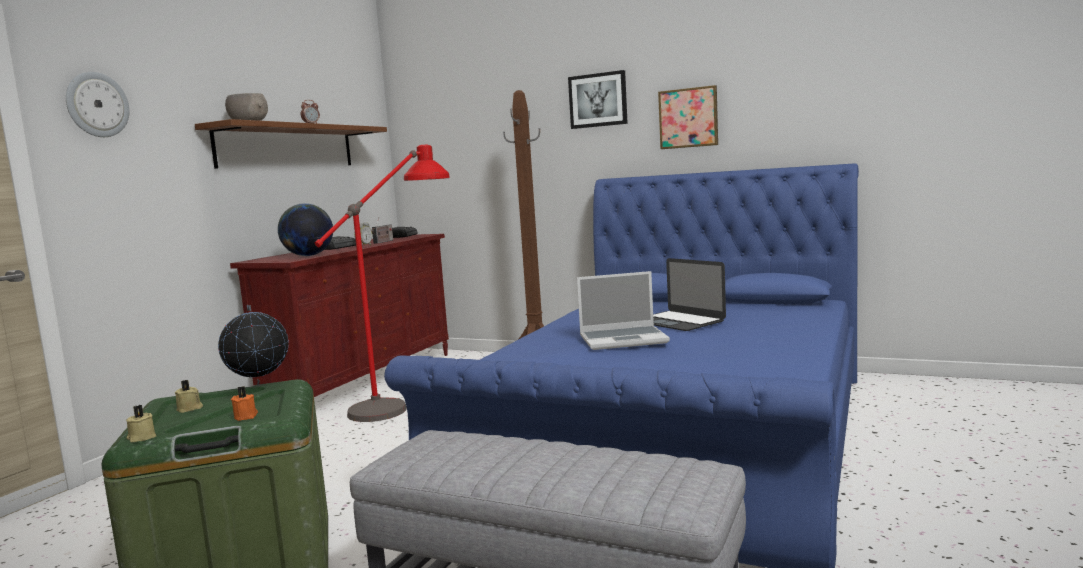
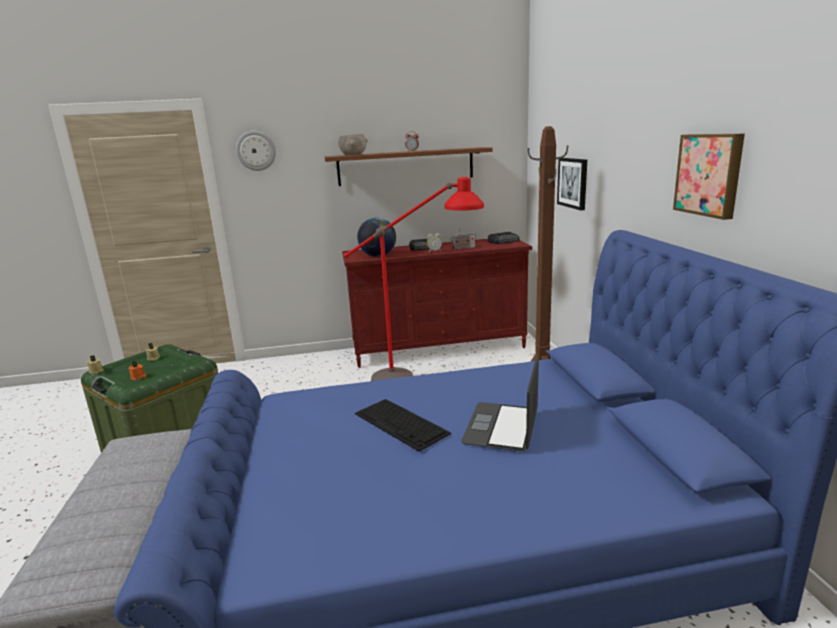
camera: 55 degrees right, 10 degrees up
(259, 384) = (192, 355): globe -> none
(598, 100) = (639, 136): picture -> picture (573, 183)
(624, 339) = (401, 423): laptop -> keyboard

